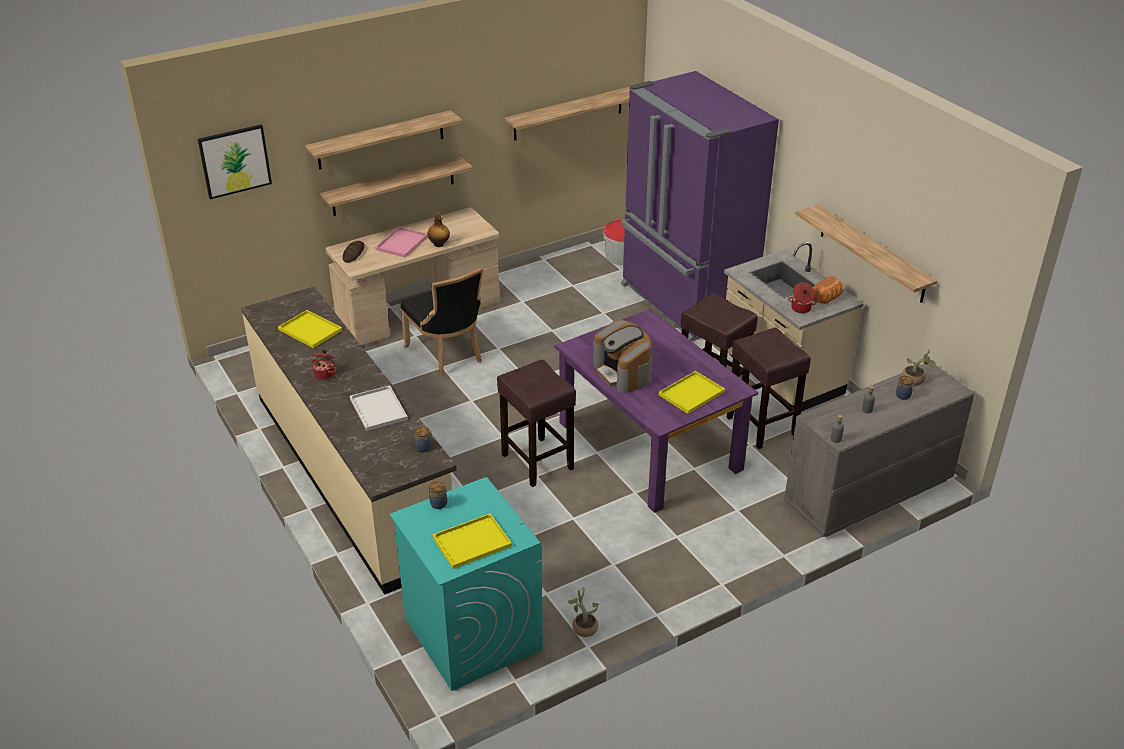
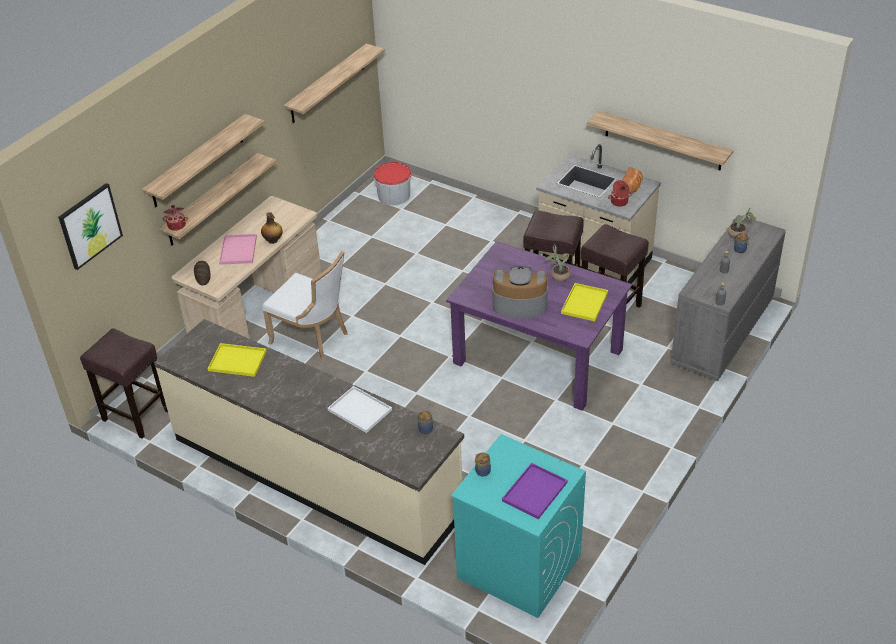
camera: 25 degrees left, 5 degrees up
(325, 373) = (286, 395): cooking pot -> cooking pot (177, 225)
(447, 355) = (312, 337): black chair -> white chair
(473, 541) = (534, 490): yellow tray -> purple tray
(536, 461) = (459, 403): brown stool -> brown stool (135, 415)
(583, 626) = (597, 523): potted plant -> potted plant (558, 275)
(623, 373) = (519, 304): coffee machine -> coffee machine turned 150 degrees clockwise
(685, 303) = (475, 222): purple fridge -> none

